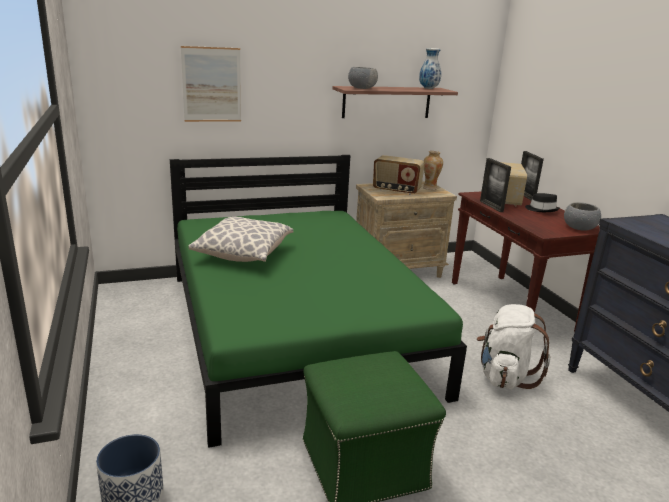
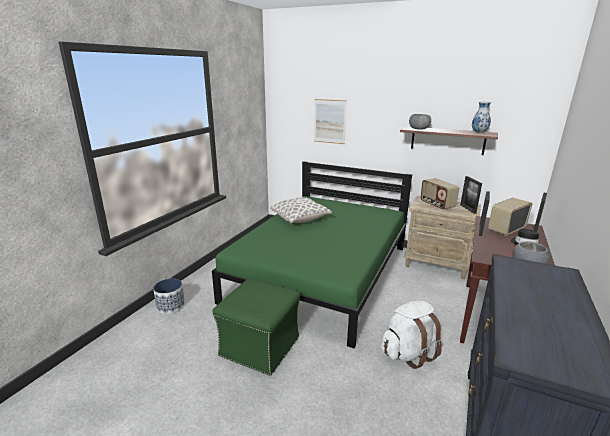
camera: 45 degrees right, 0 degrees up
(430, 188) = (468, 209): vase -> picture frame

